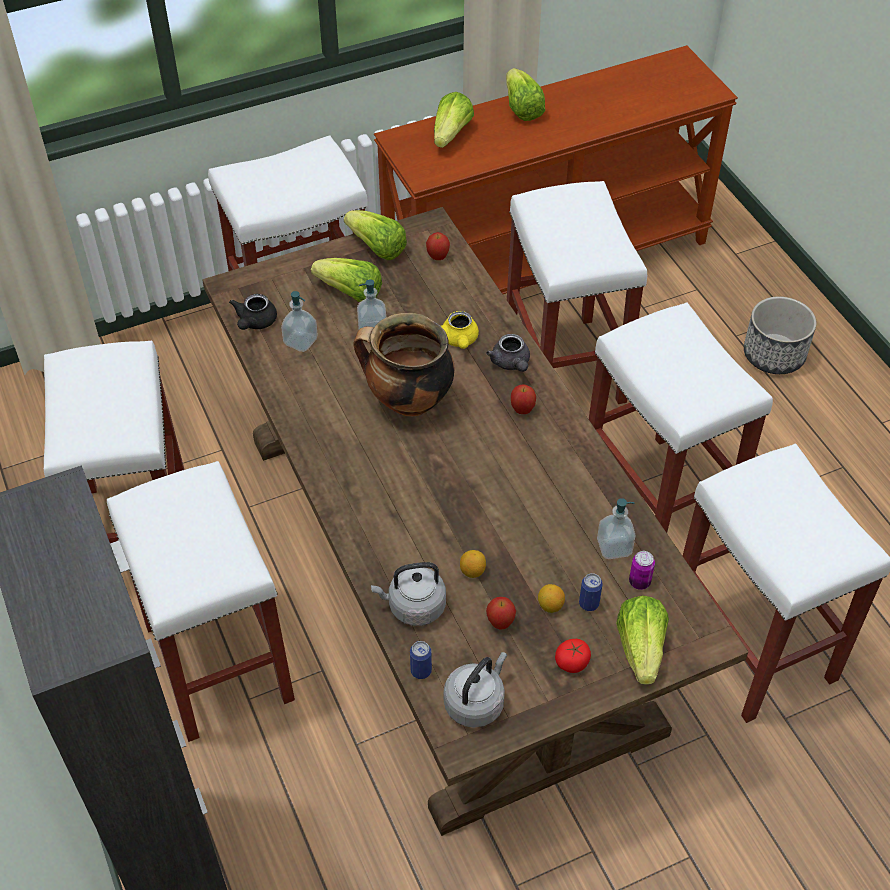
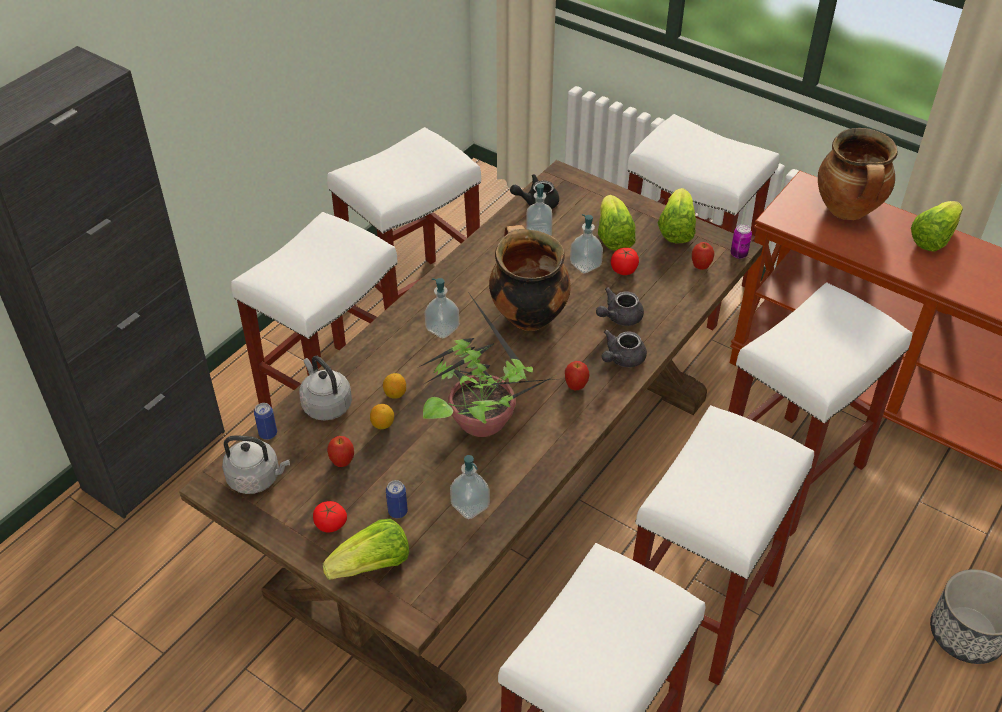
camera: 60 degrees right, 5 degrees down
(377, 471) = (442, 328): none -> soap dispenser
(401, 308) = (624, 270): none -> tomato
(451, 134) = (848, 211): lettuce -> cooking pot
(459, 340) = (619, 317): yellow teapot -> grey teapot
(518, 495) = (481, 421): none -> potted plant
(550, 606) = (379, 487): lemon -> lemon (395, 394)
(639, 582) = (444, 538): can -> can (738, 254)

